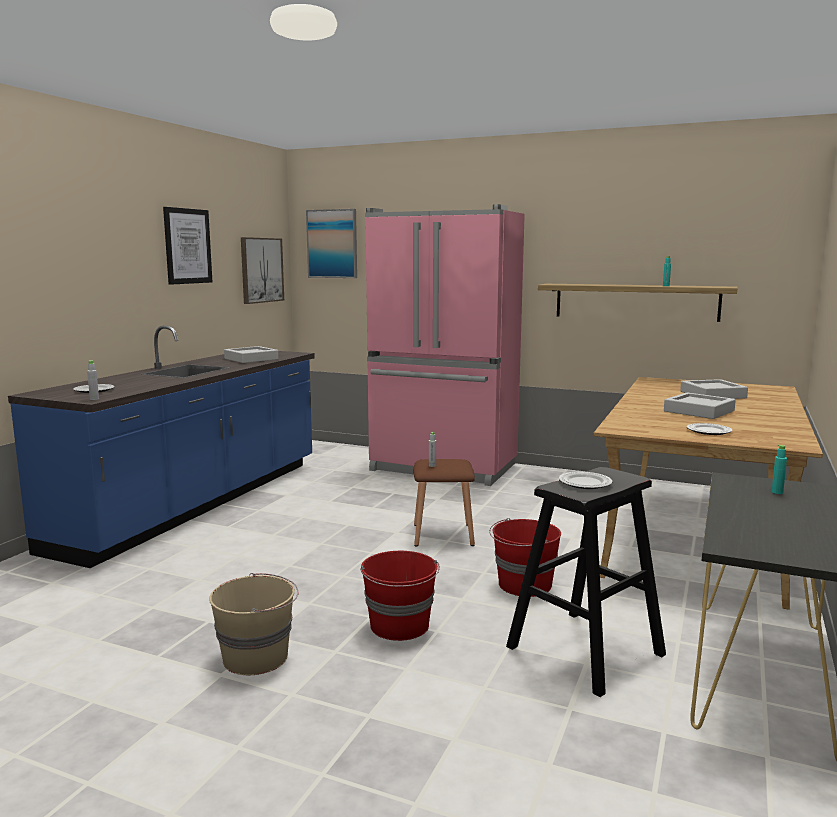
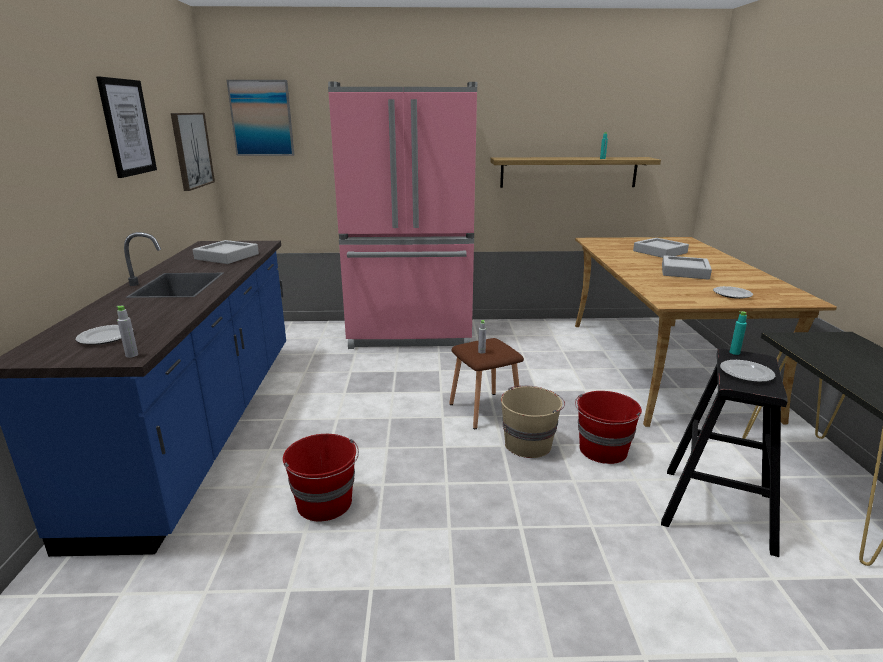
camera: 25 degrees left, 10 degrees up
(257, 657) = (469, 621): beige bucket -> beige bucket (528, 444)
(400, 626) = (557, 530): red bucket -> red bucket (325, 503)
(777, 492) = (835, 347): turquoise bottle -> turquoise bottle (734, 352)

